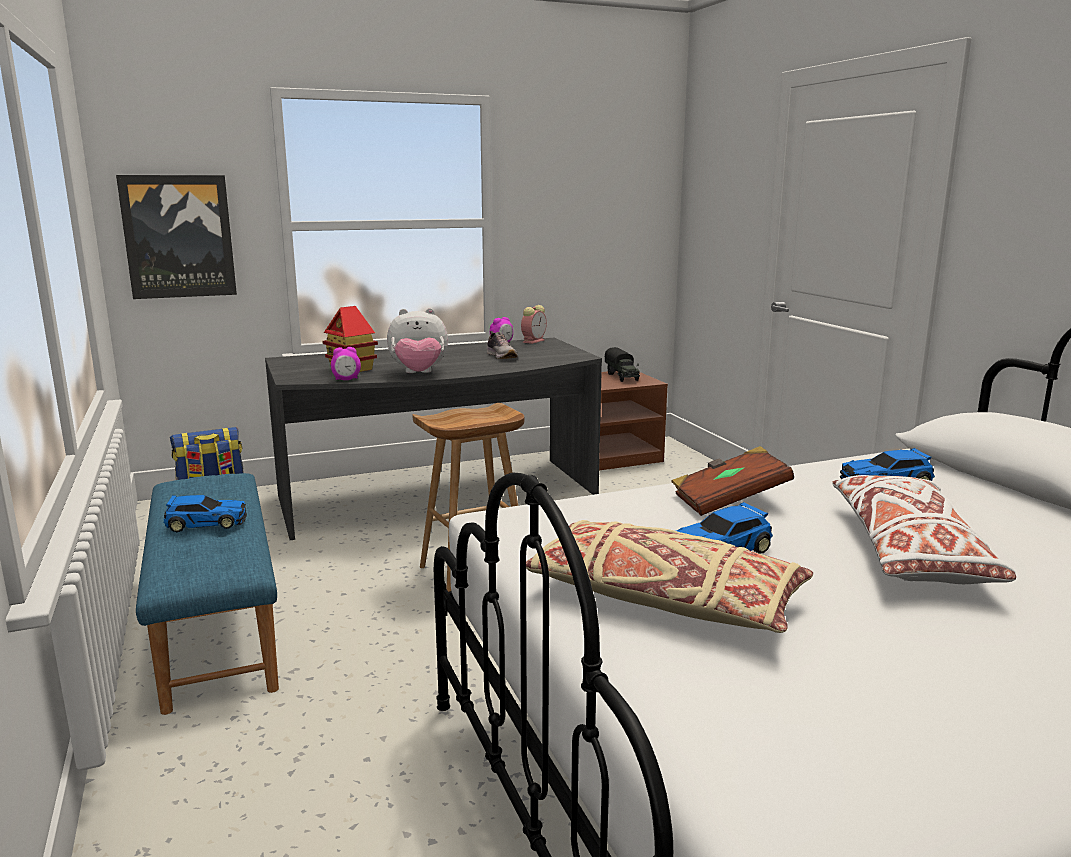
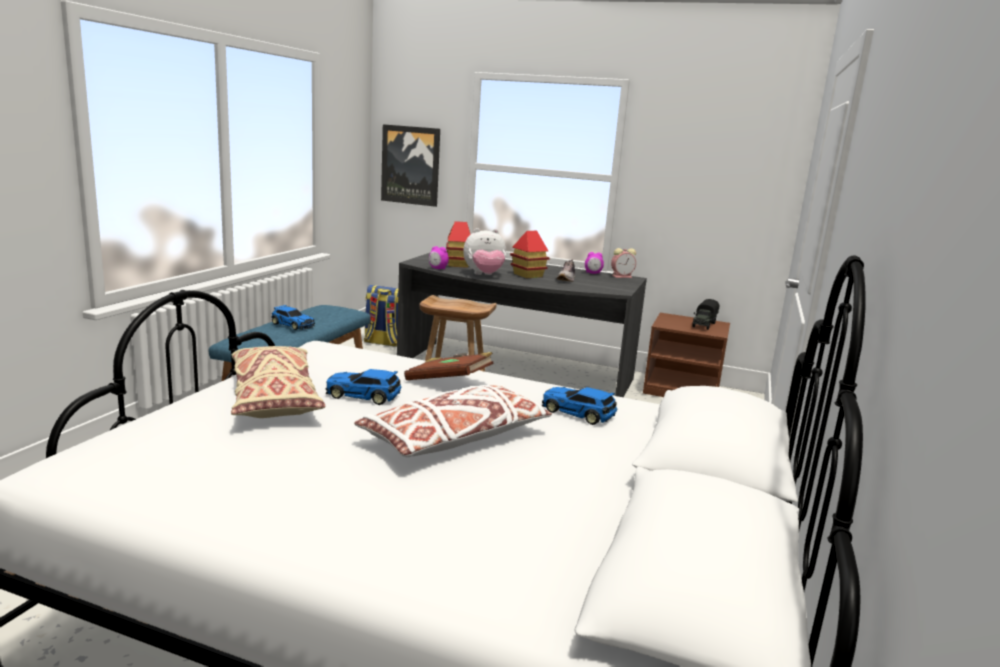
camera: 40 degrees right, 0 degrees up
(419, 374) = (484, 275): plush toy -> plush toy turned 45 degrees counterclockwise
(456, 362) = (528, 275): none -> toy house

